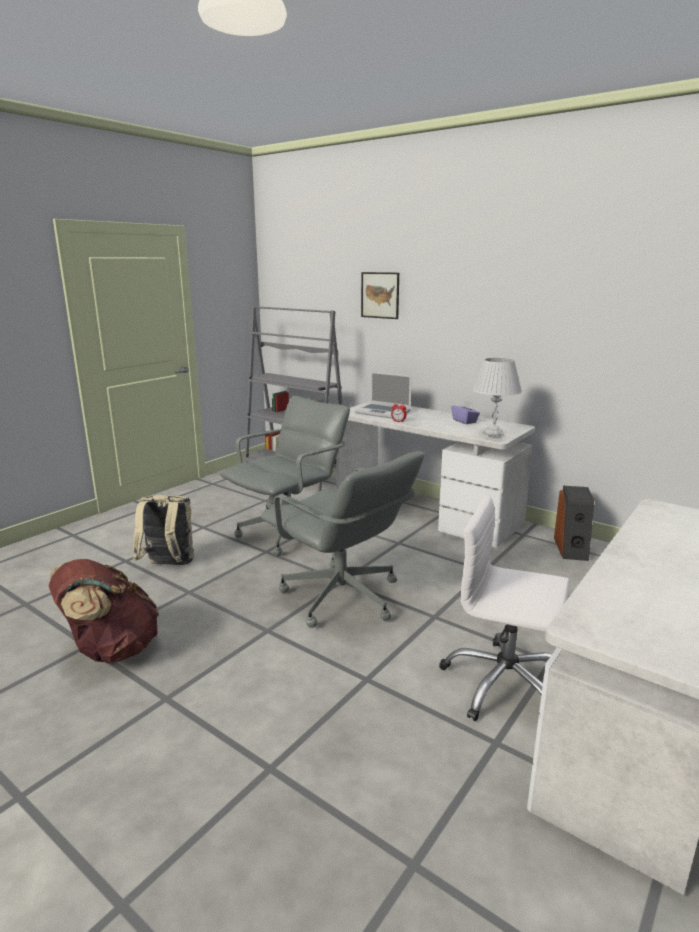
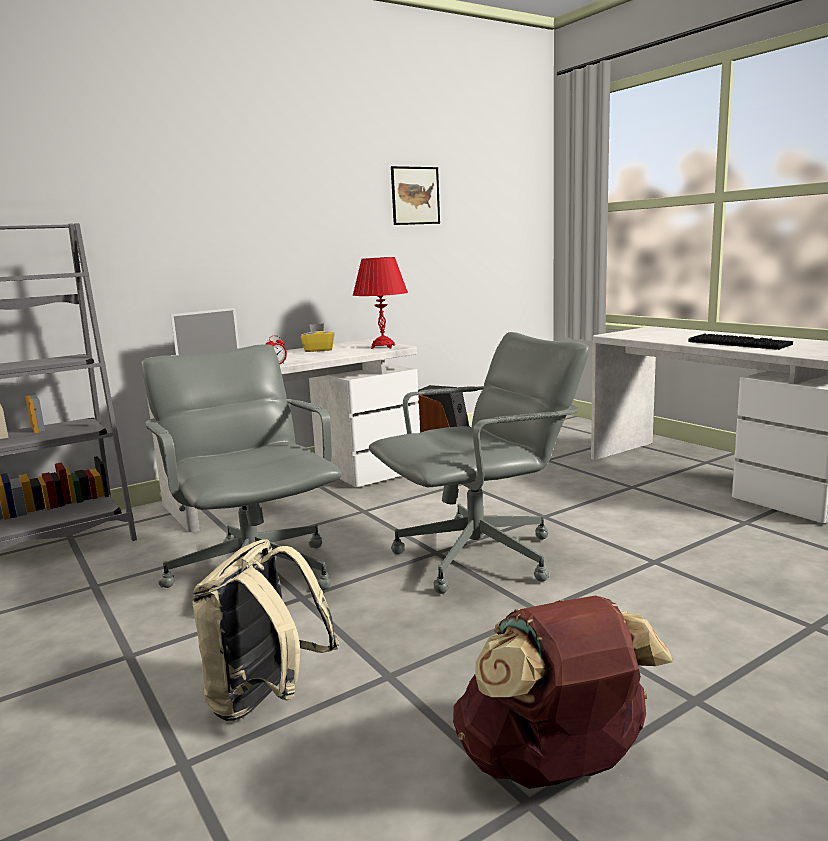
camera: 70 degrees left, 5 degrees down
(380, 295) = (120, 201): picture -> picture (415, 195)
(464, 421) = (318, 350): purple tissue box -> yellow tissue box
(493, 434) = (383, 347): white table lamp -> red table lamp
(504, 684) = (664, 507): white office chair -> none
(650, 576) = (740, 343): none -> keyboard

